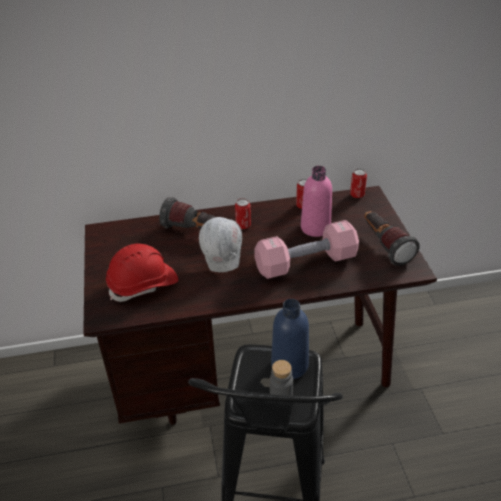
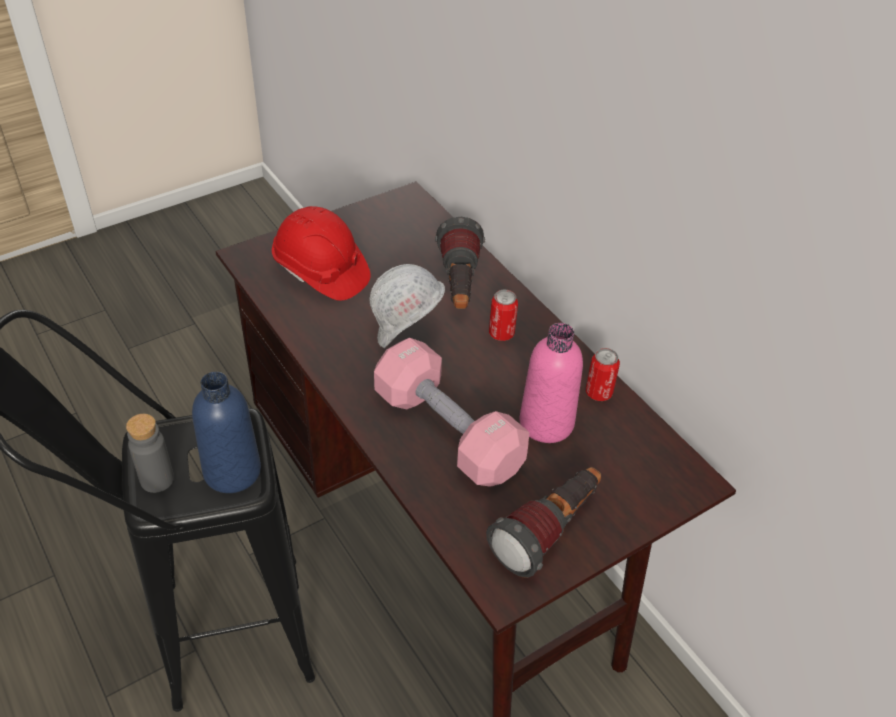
camera: 65 degrees right, 5 degrees up
(357, 195) = (680, 461): can -> none

